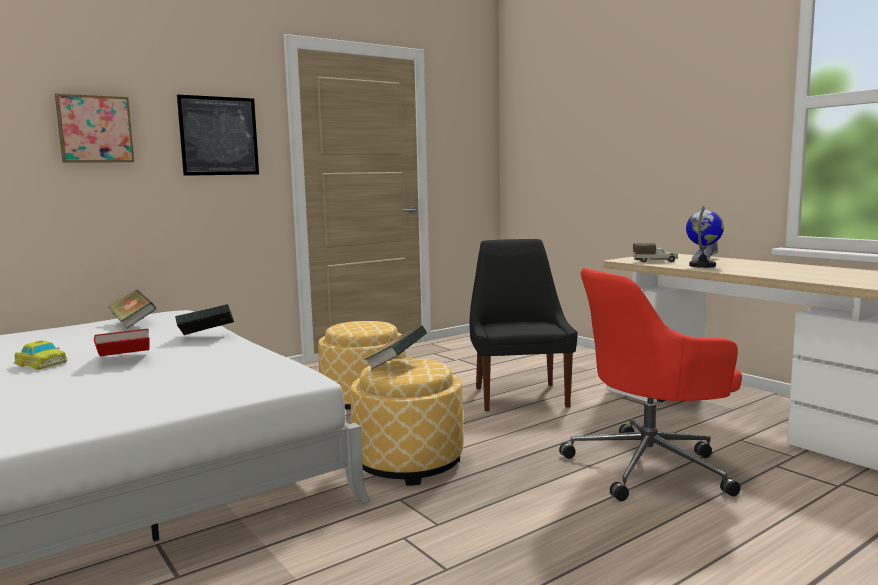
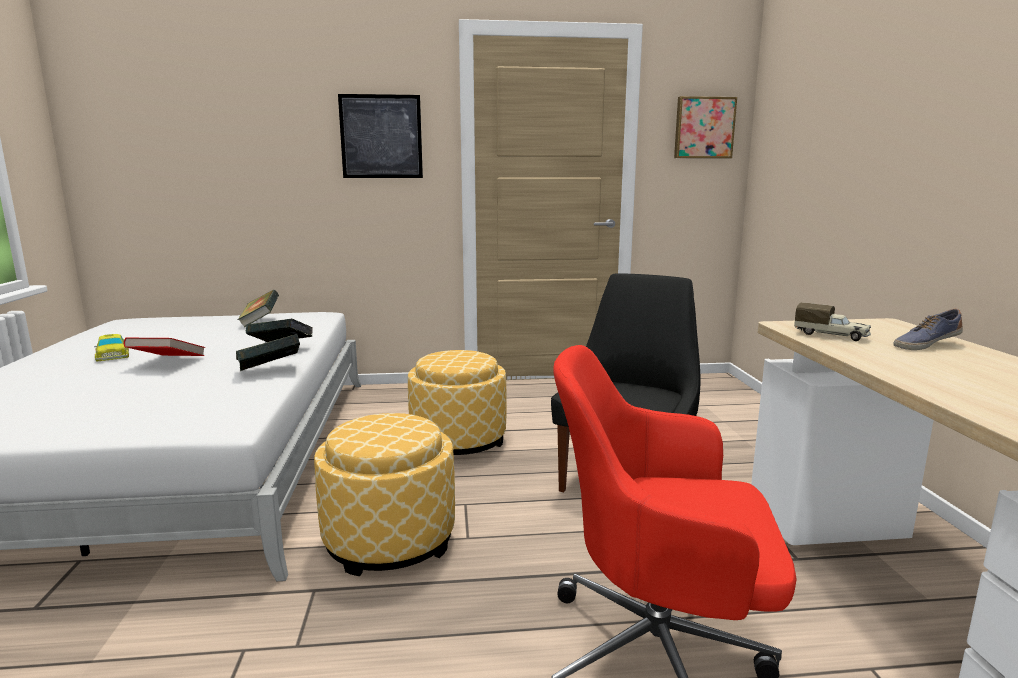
camera: 30 degrees right, 5 degrees up
(95, 129) = (260, 131): picture -> picture (703, 128)
(396, 365) = (380, 424): book -> book (269, 371)
(702, 266) = (889, 358): globe -> none

